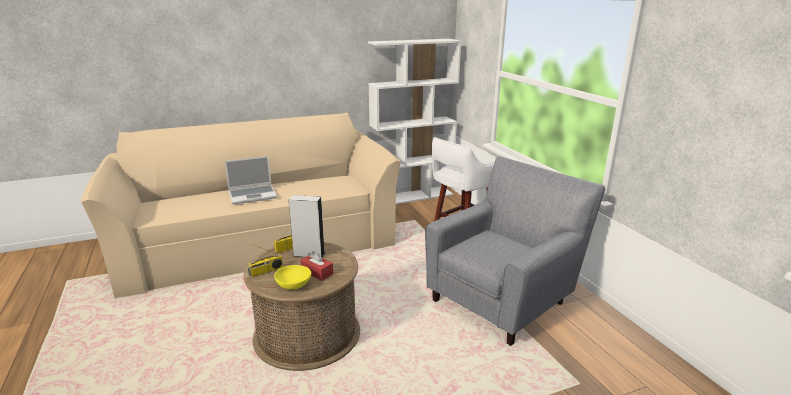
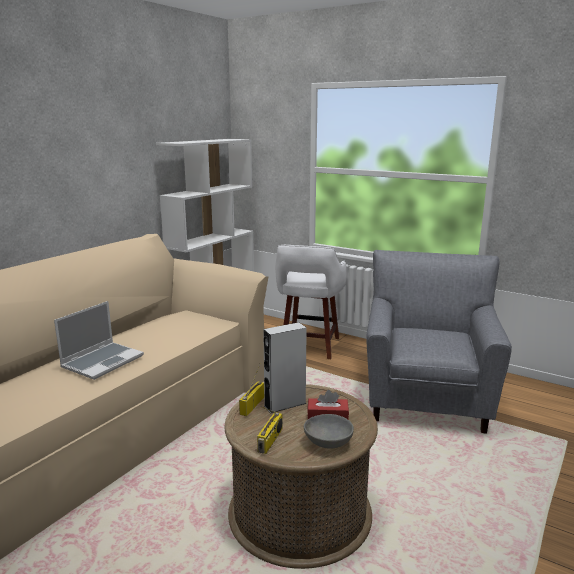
camera: 35 degrees left, 5 degrees down
(294, 285) = (328, 441): yellow bowl -> grey bowl

